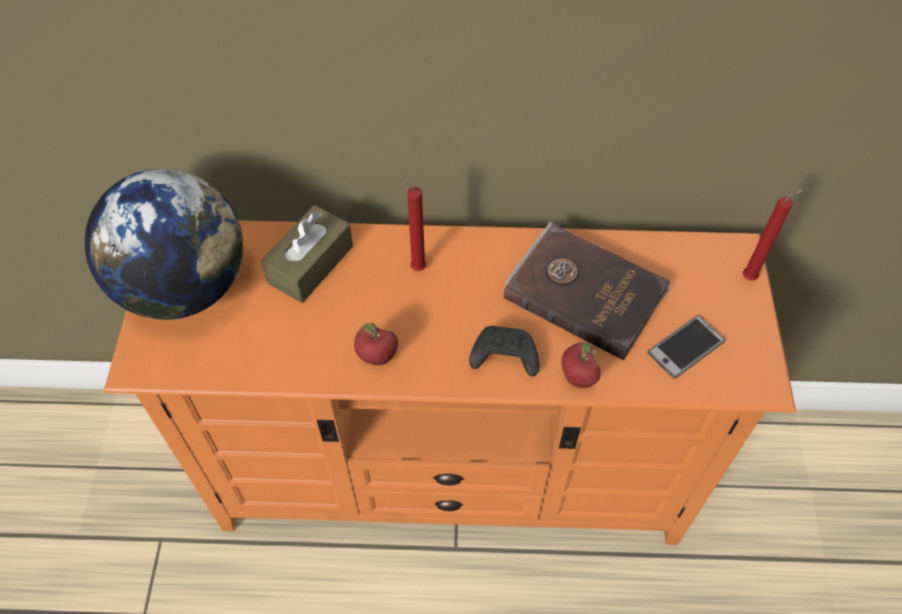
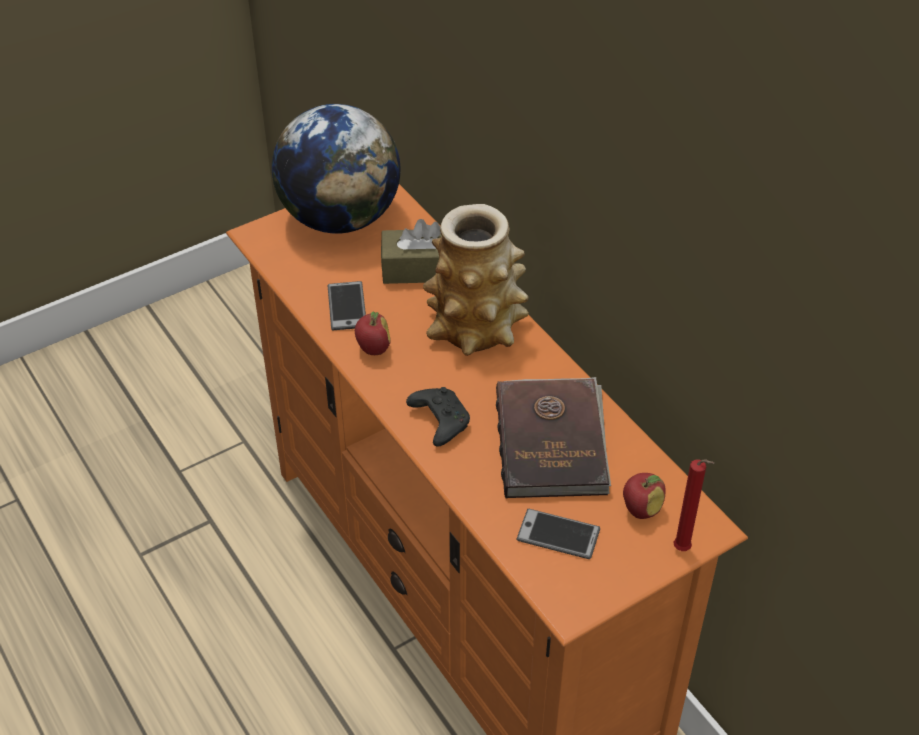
camera: 55 degrees right, 10 degrees down
(305, 347) = (347, 307): none -> phone
(416, 267) = (476, 327): red candle -> vase
(578, 377) = (461, 476): apple -> apple (641, 509)

